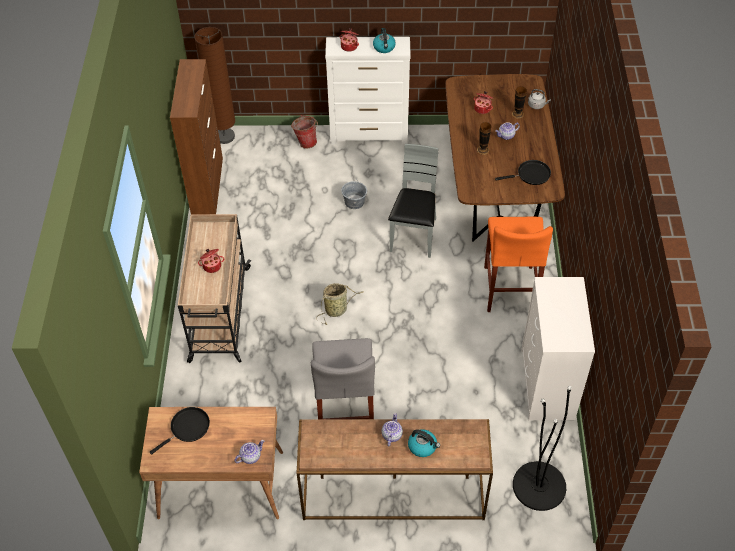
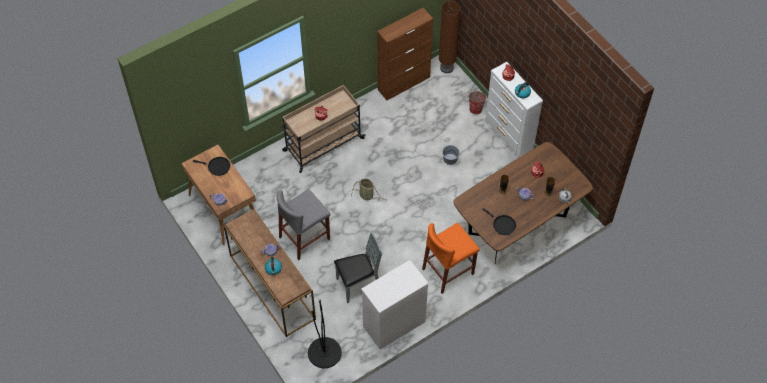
camera: 55 degrees right, 5 degrees up
(414, 235) = (449, 202): grey chair -> grey chair (358, 284)

